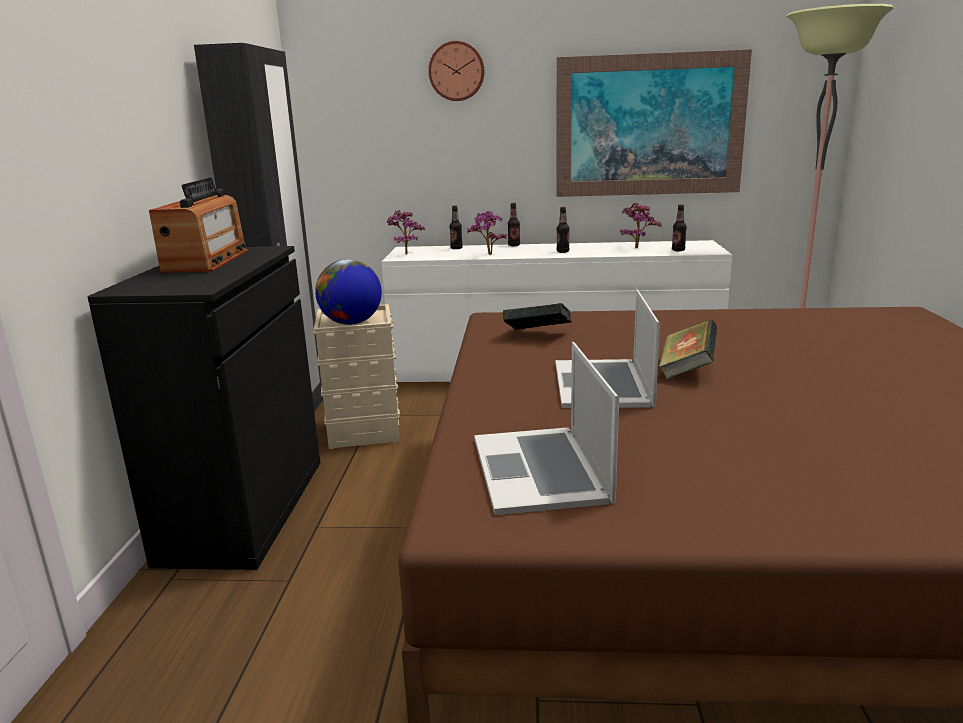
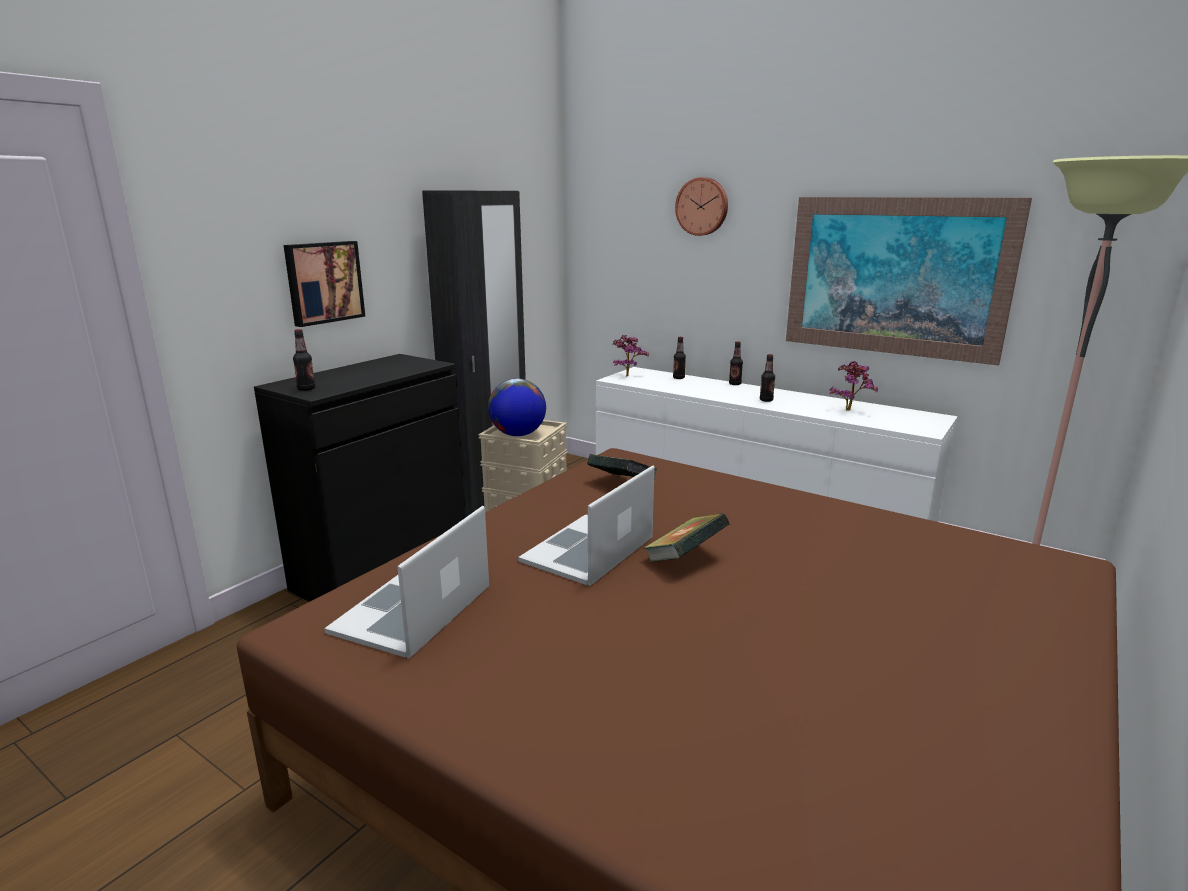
camera: 30 degrees right, 0 degrees up
(126, 155) = (323, 282): none -> picture
(206, 261) = (373, 368): radio -> none
(488, 255) = (691, 391): potted plant -> none
(678, 250) = (888, 422): bottle -> bottle (306, 389)

